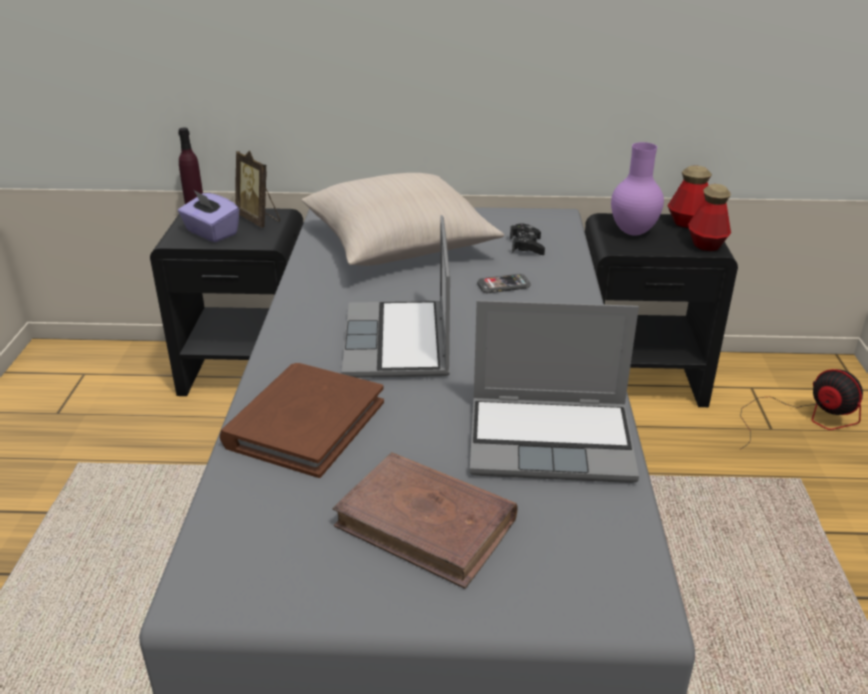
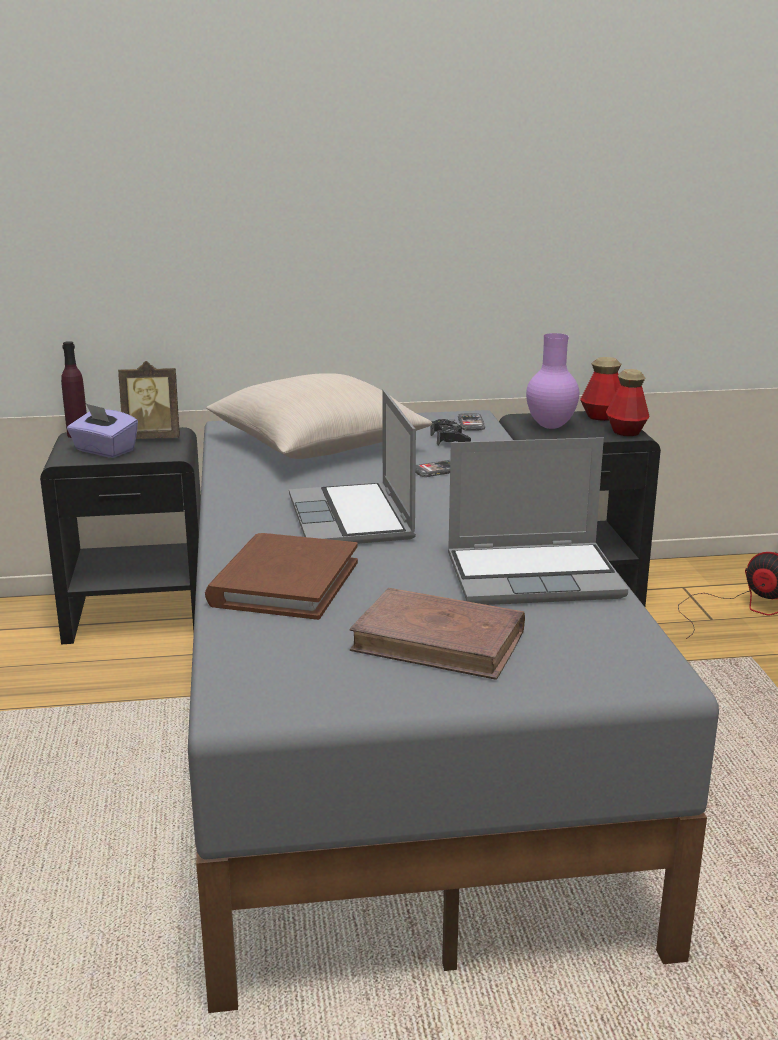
camera: 10 degrees left, 10 degrees down
(259, 219) = (153, 437): picture frame -> picture frame turned 45 degrees counterclockwise
(553, 226) = (471, 423): none -> phone

